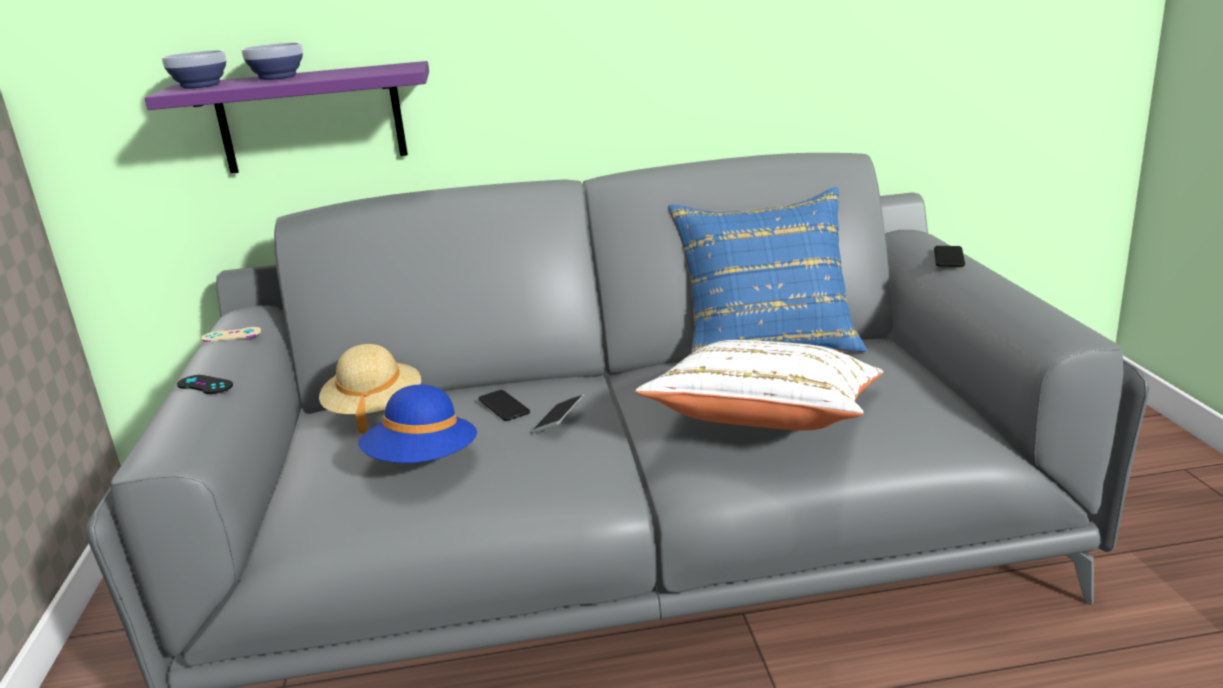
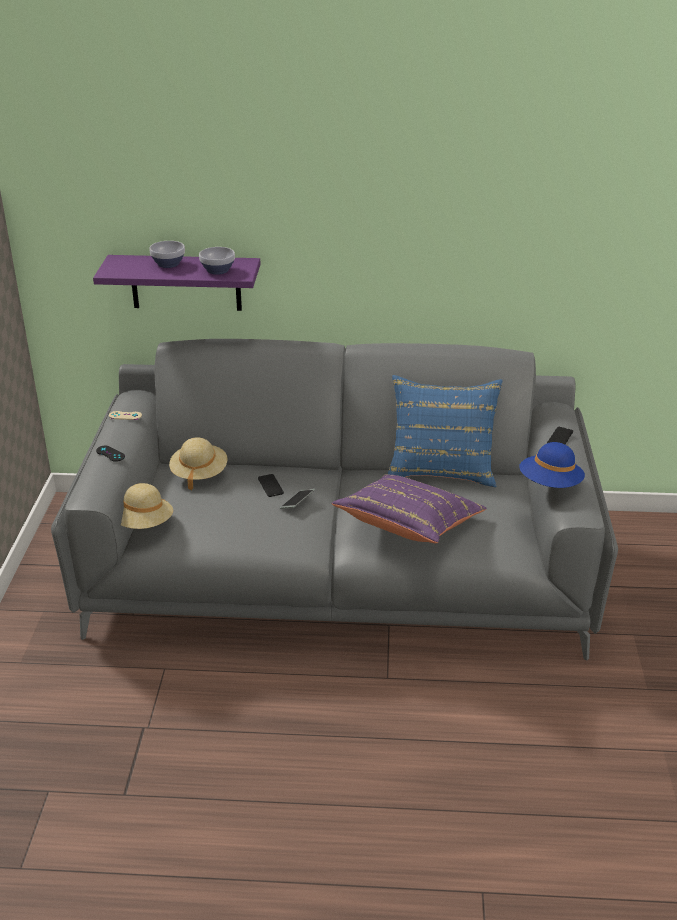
camera: 10 degrees right, 10 degrees up
(199, 86) = (123, 266): bowl -> bowl (216, 270)
(280, 500) = (142, 524): none -> beige hat
(422, 462) = (218, 516): blue hat -> blue hat (550, 484)
(766, 422) = (409, 527): white pillow -> purple pillow

